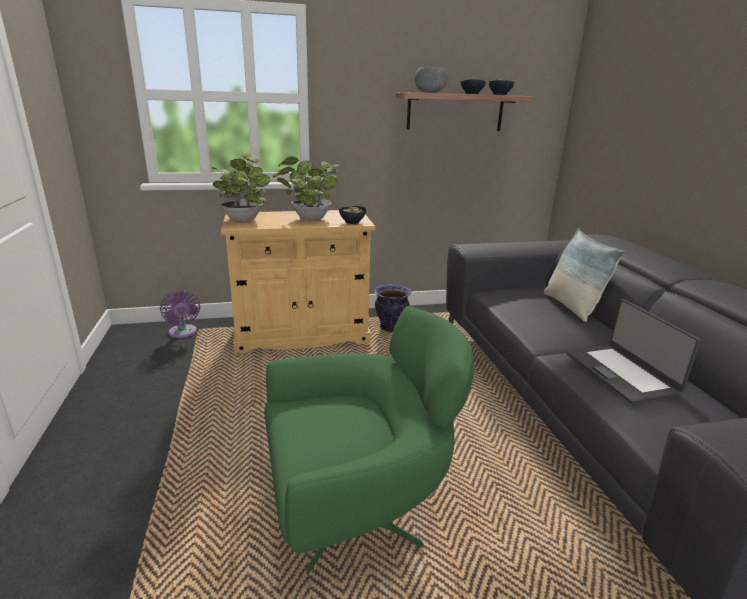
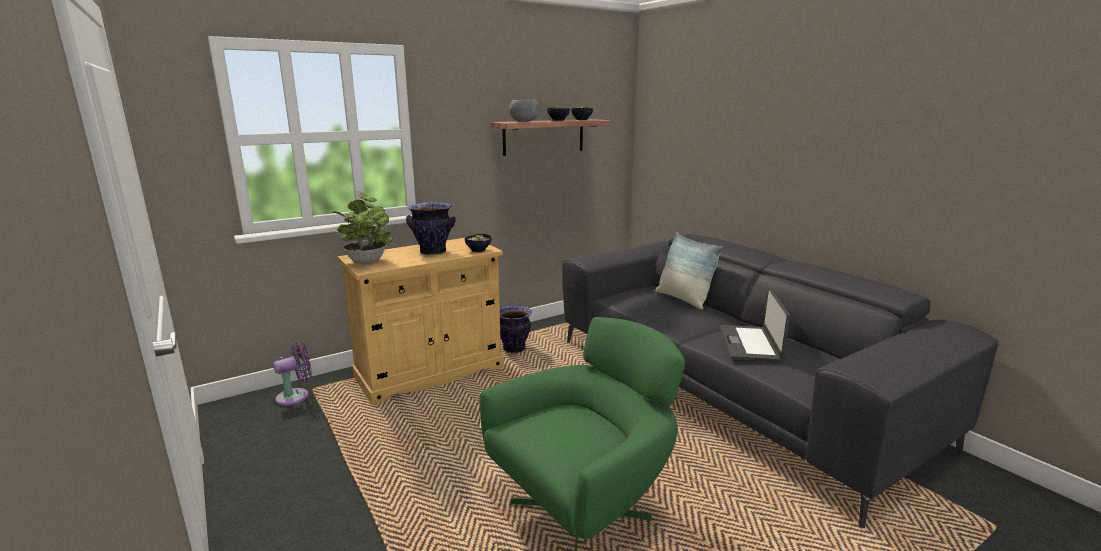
camera: 20 degrees left, 5 degrees down
(183, 333) = (296, 396): purple fan -> purple fan turned 75 degrees counterclockwise
(309, 219) = (433, 252): potted plant -> vase
(621, 373) = (750, 343): laptop -> laptop turned 45 degrees clockwise

